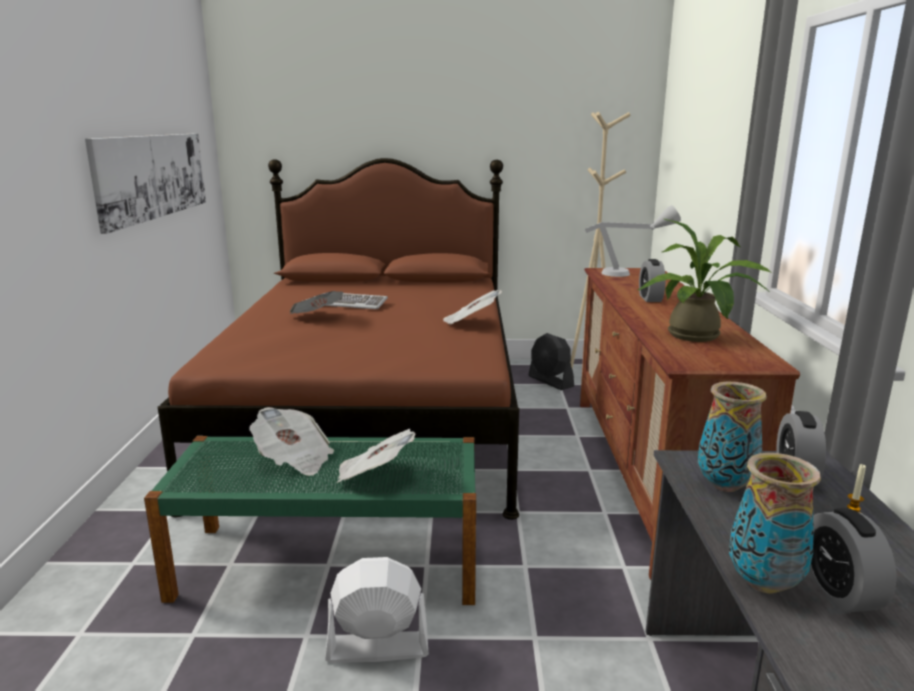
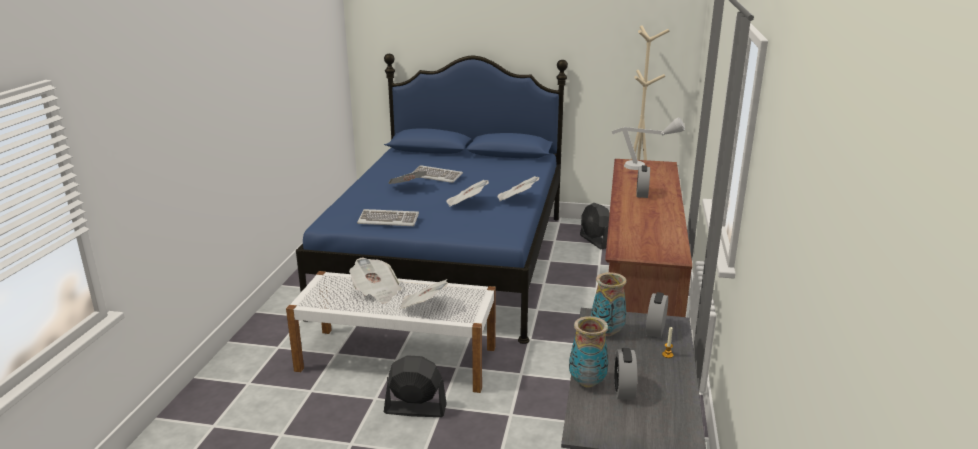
camera: 10 degrees right, 5 degrees up
(153, 176) = (298, 80): picture -> none
(300, 354) = (388, 220): none -> keyboard
(330, 561) = (397, 358): green bench -> white bench
(373, 419) = (448, 262): brown bed -> blue bed
(377, 647) = (415, 409): white fan -> black fan
(404, 331) = (466, 204): none -> newspaper
(698, 337) = (647, 232): potted plant -> none

